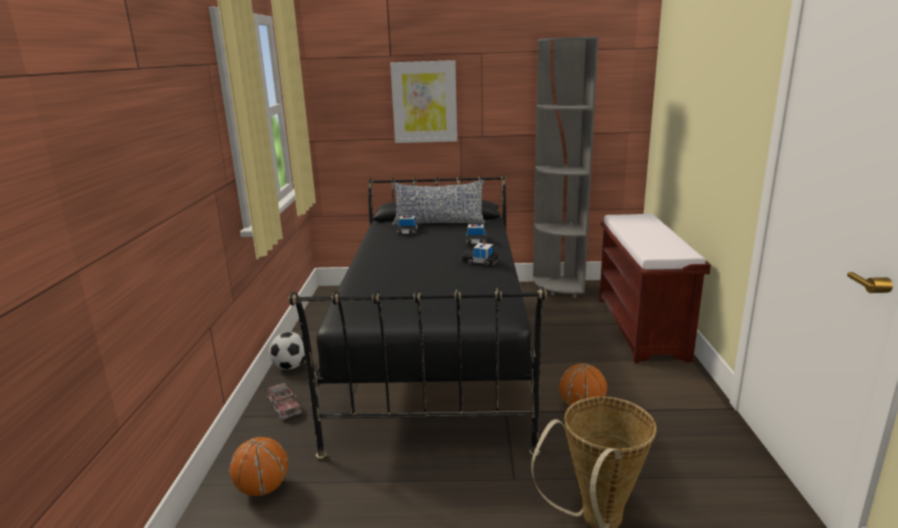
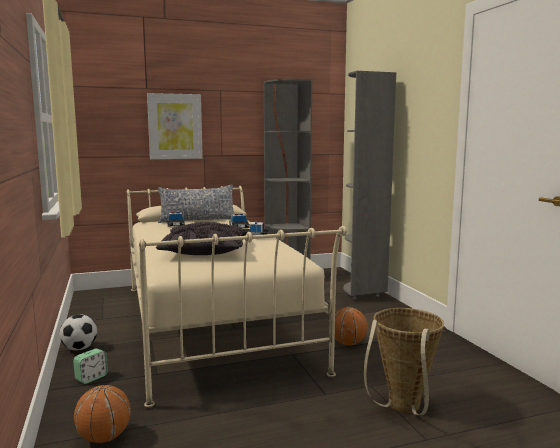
camera: 20 degrees left, 10 degrees down
(284, 408) = (91, 378): toy truck -> alarm clock
(404, 284) = (204, 251): none -> black pillow
(434, 353) = (210, 324): black bed -> beige bed
(641, 328) = (361, 293): brown bench -> grey bookcase

